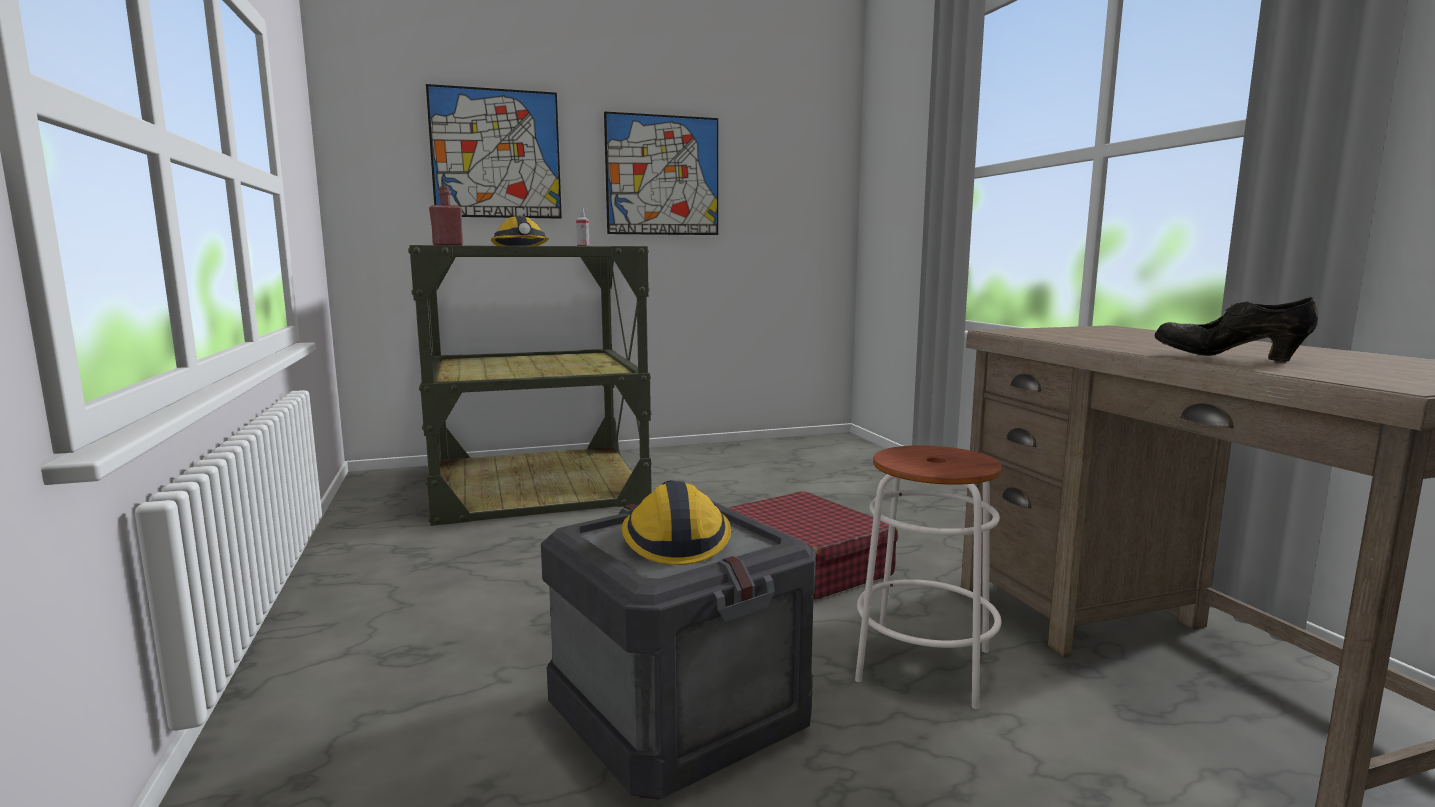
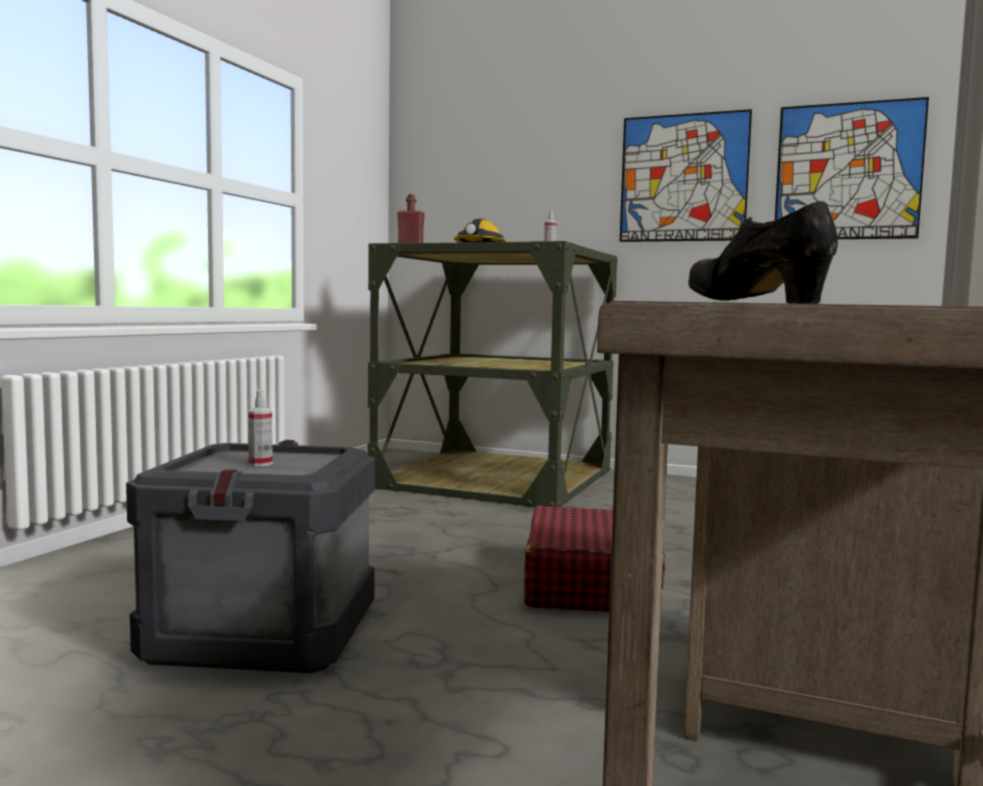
camera: 40 degrees right, 5 degrees down
(496, 154) = (522, 170): picture -> picture (848, 171)
(675, 541) = (260, 464): hard hat -> spray bottle
(924, 665) = (515, 683): white stool -> none

